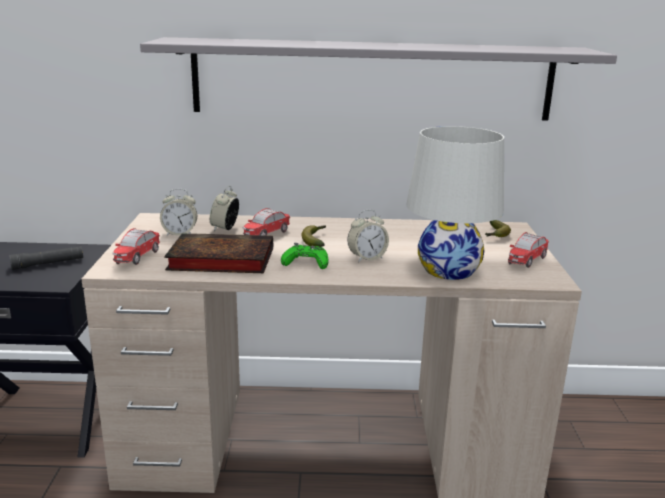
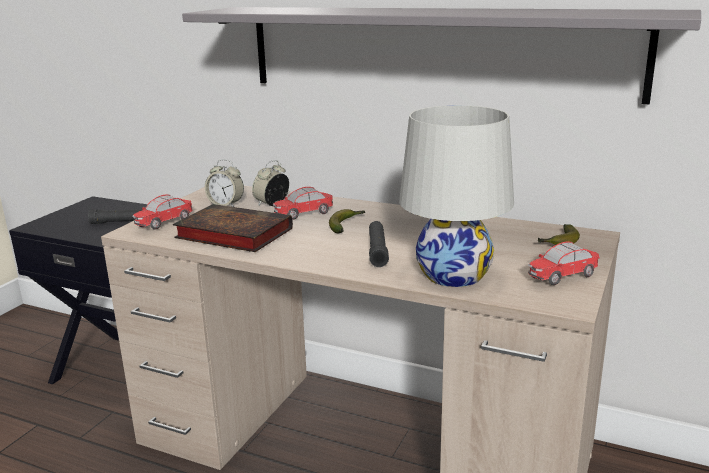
camera: 25 degrees right, 0 degrees up
(306, 262) = (310, 247): green game controller -> none
(367, 258) = (377, 250): alarm clock -> black flashlight

